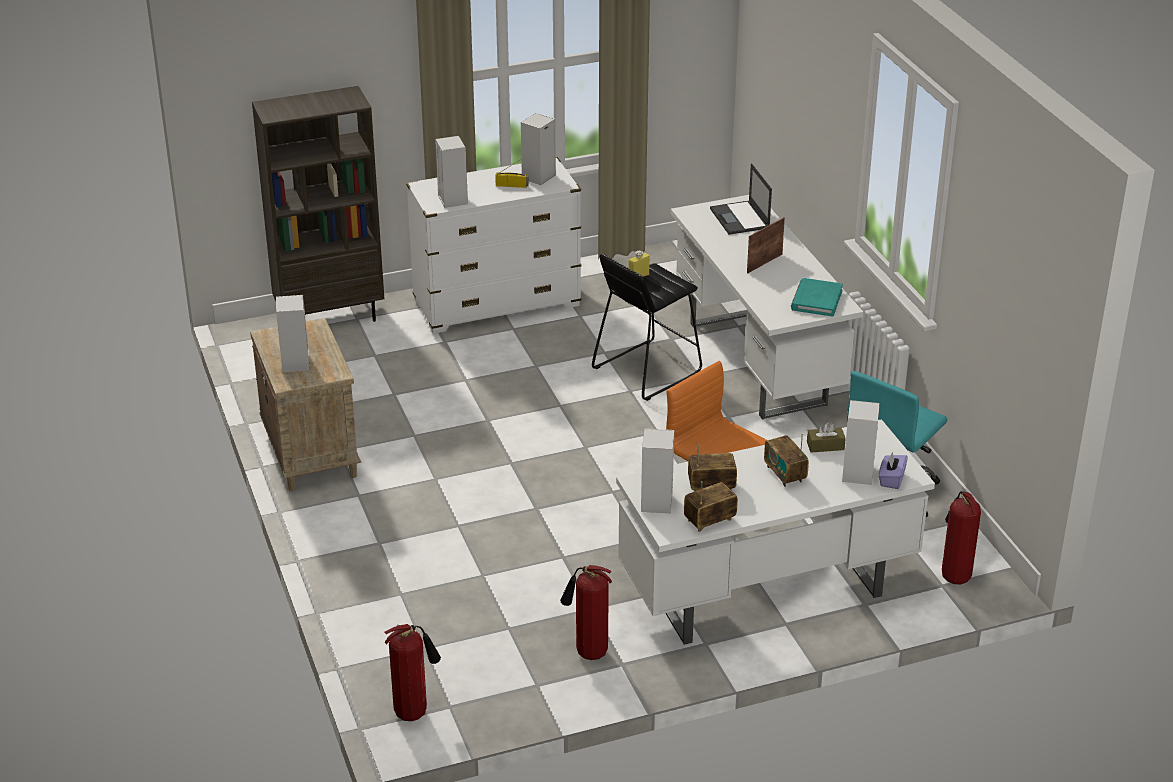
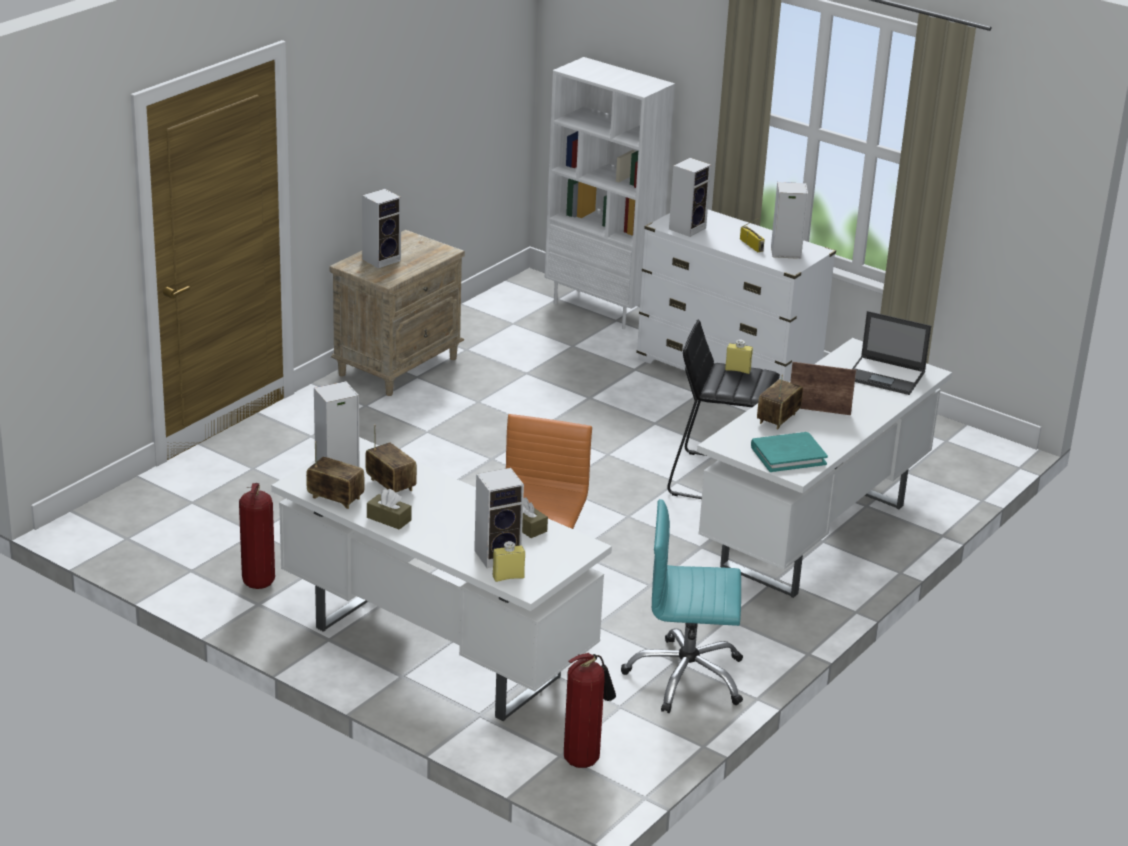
camera: 55 degrees right, 5 degrees down
(330, 318) = (602, 309): brown bookcase -> white bookcase
(414, 711) = (106, 524): fire extinguisher -> none
(740, 218) = (886, 376): laptop -> laptop turned 105 degrees counterclockwise
(763, 505) = (389, 519): none -> brown tissue box
(785, 474) = (453, 517): radio -> radio (778, 419)
(891, 479) = (508, 577): purple tissue box -> yellow bottle

